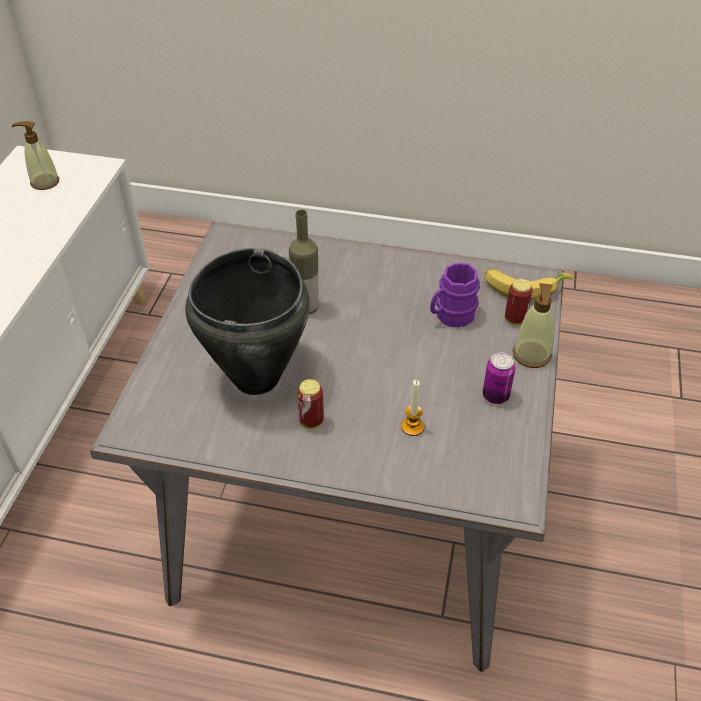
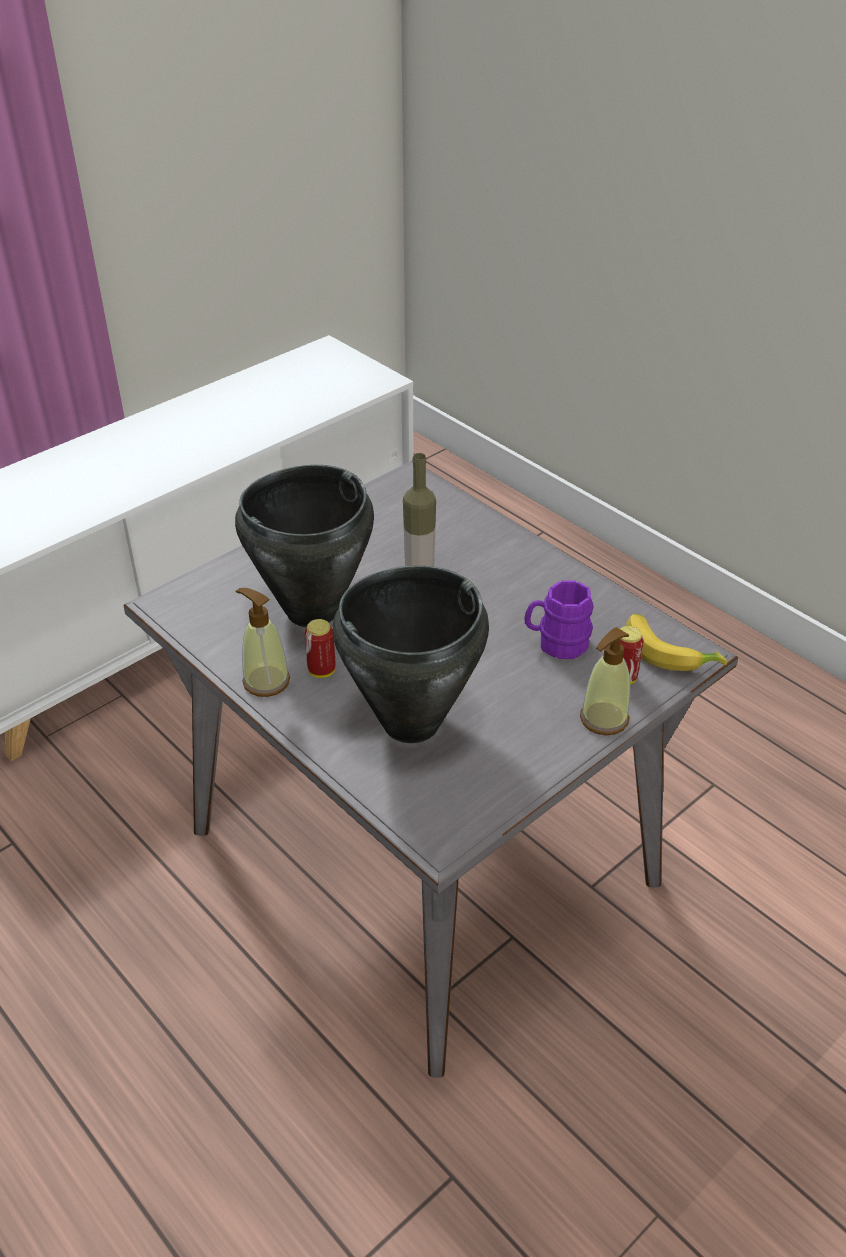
camera: 35 degrees right, 5 degrees down
(44, 182) = (322, 376): soap dispenser -> soap dispenser (266, 681)
(412, 427) = (409, 722): candle -> black cooking pot
(495, 396) = (522, 737): can -> none

